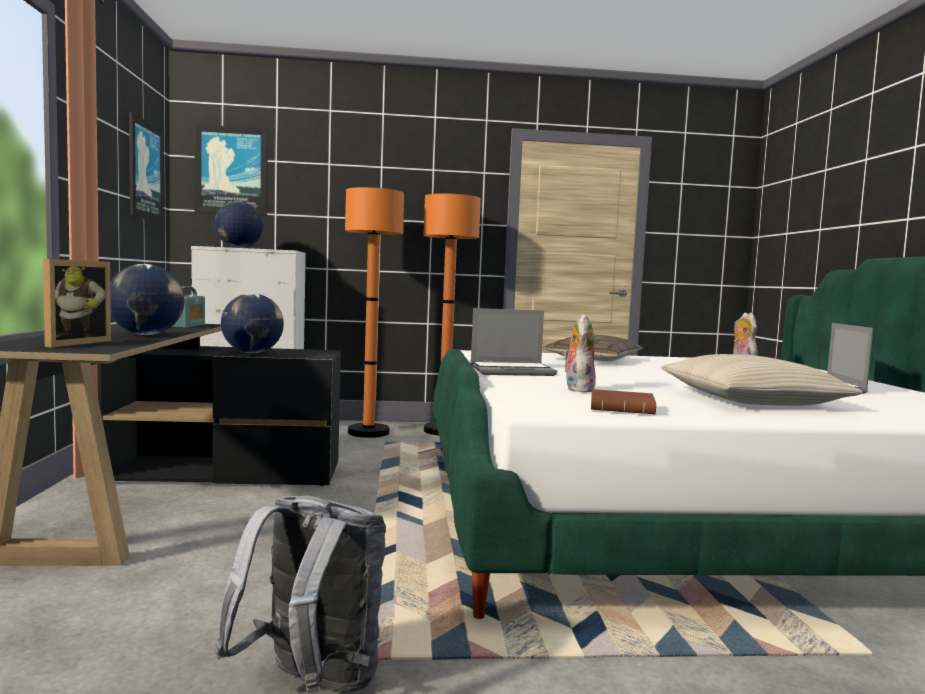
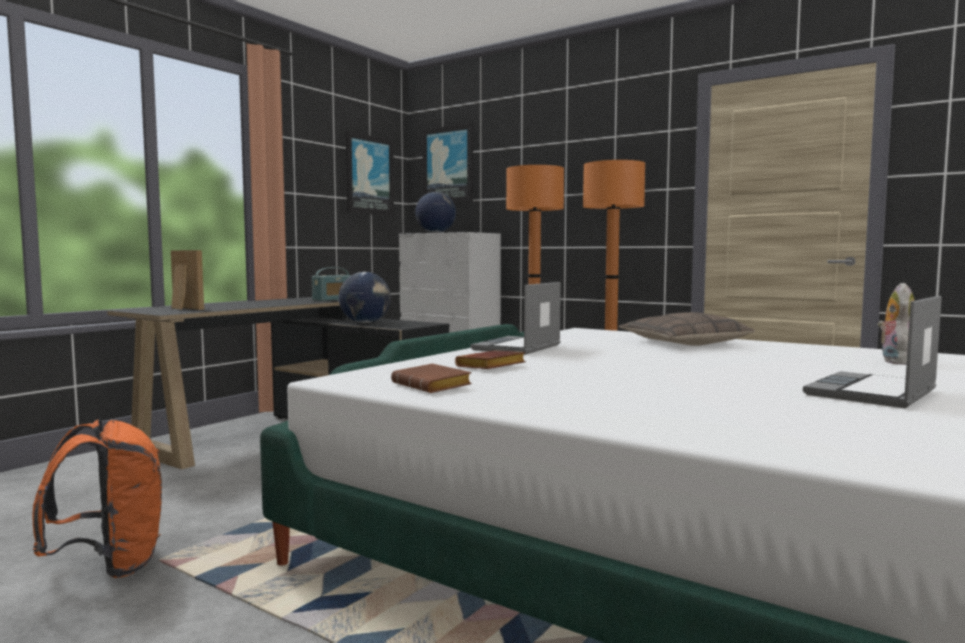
camera: 40 degrees right, 0 degrees up
(72, 343) = (182, 308): picture frame -> picture frame turned 105 degrees counterclockwise
(147, 335) = (260, 305): globe -> none
(310, 686) = (110, 566): grey backpack -> orange backpack
(513, 371) = (517, 347): laptop -> laptop turned 90 degrees clockwise
(577, 389) = (491, 366): plush toy -> brown book
(751, 400) = (644, 395): beige pillow -> none

